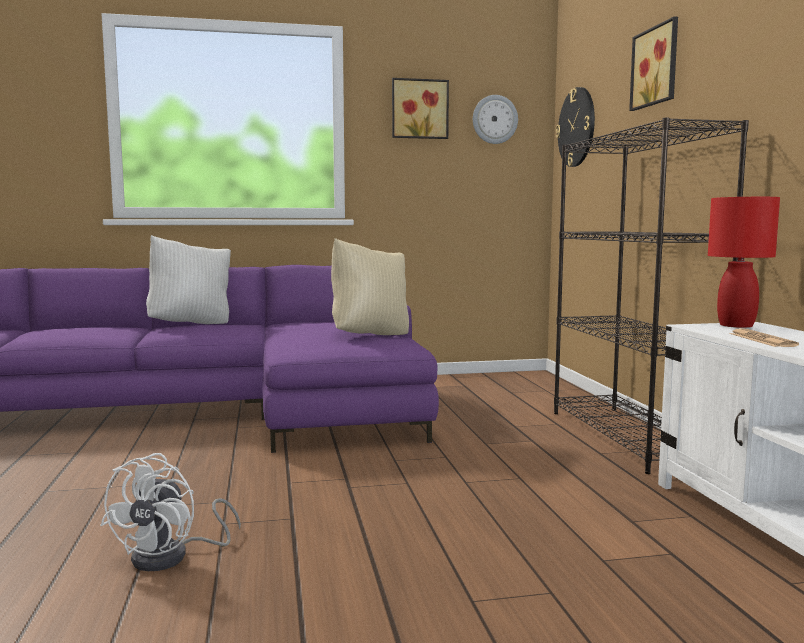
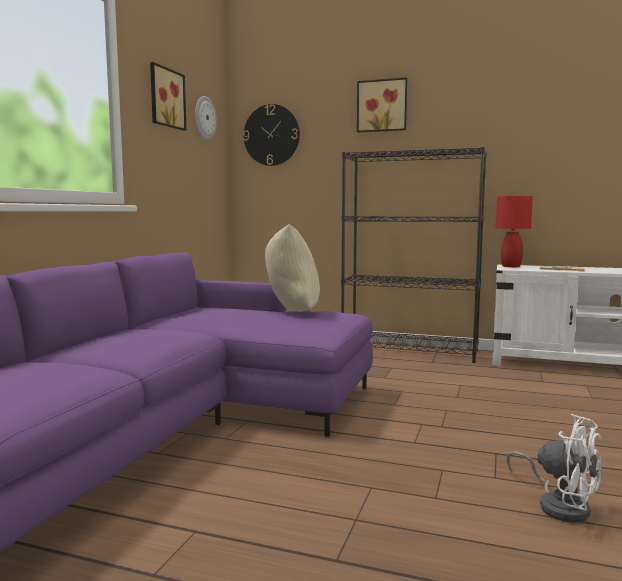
camera: 60 degrees left, 0 degrees up
(191, 324) = (95, 341): white pillow -> none

